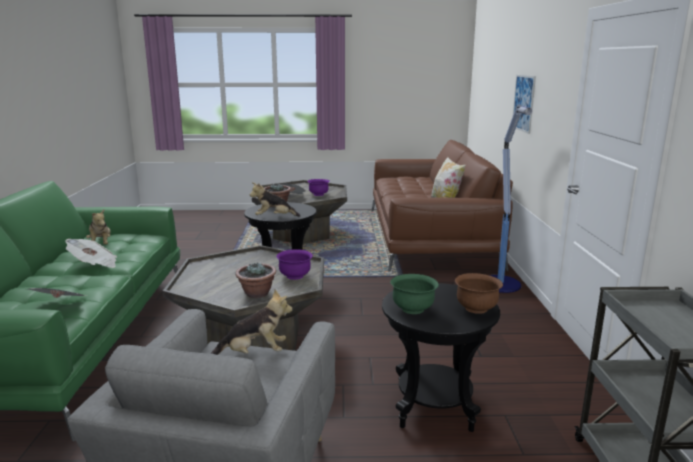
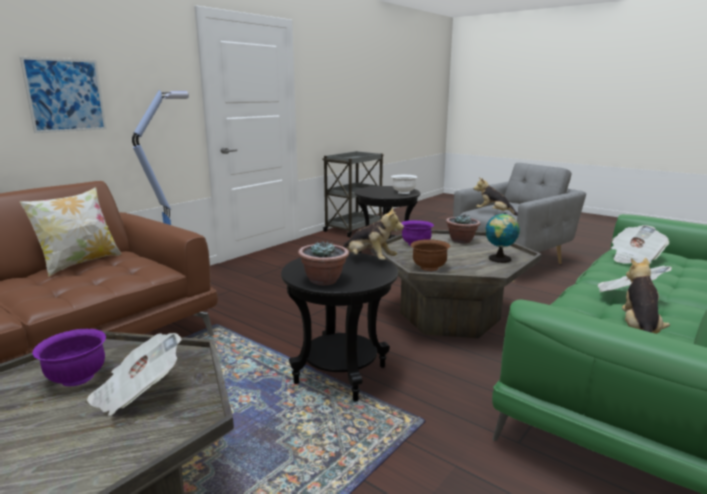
camera: 140 degrees left, 0 degrees up
(202, 280) = (499, 259): none -> globe
(413, 309) = (403, 192): green bowl -> white bowl
(476, 308) = (374, 188): brown bowl -> brown bowl (429, 268)

